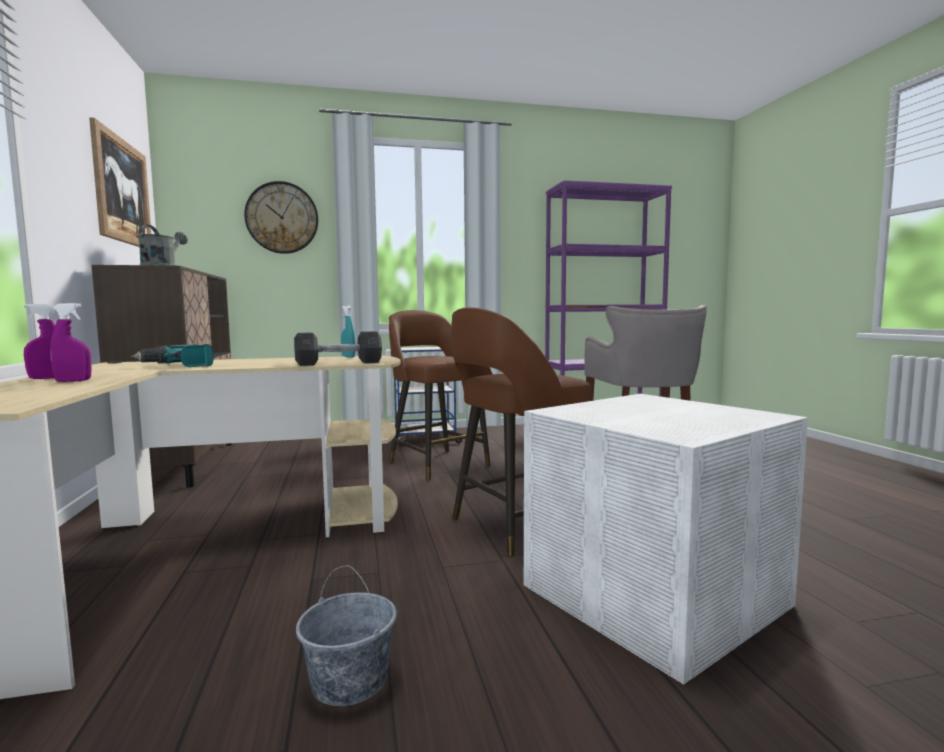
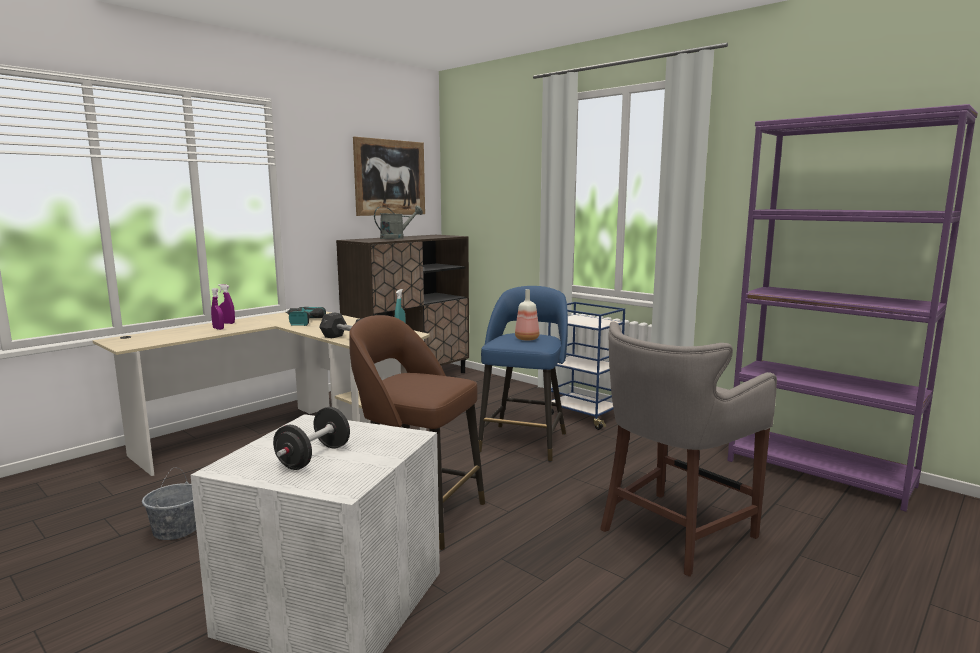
camera: 55 degrees right, 5 degrees up
(282, 218) = (511, 181): wall clock -> none
(437, 463) = (524, 441): brown stool -> blue stool
(442, 356) = (527, 339): none -> bottle
(676, 416) = (314, 457): none -> black dumbbell

